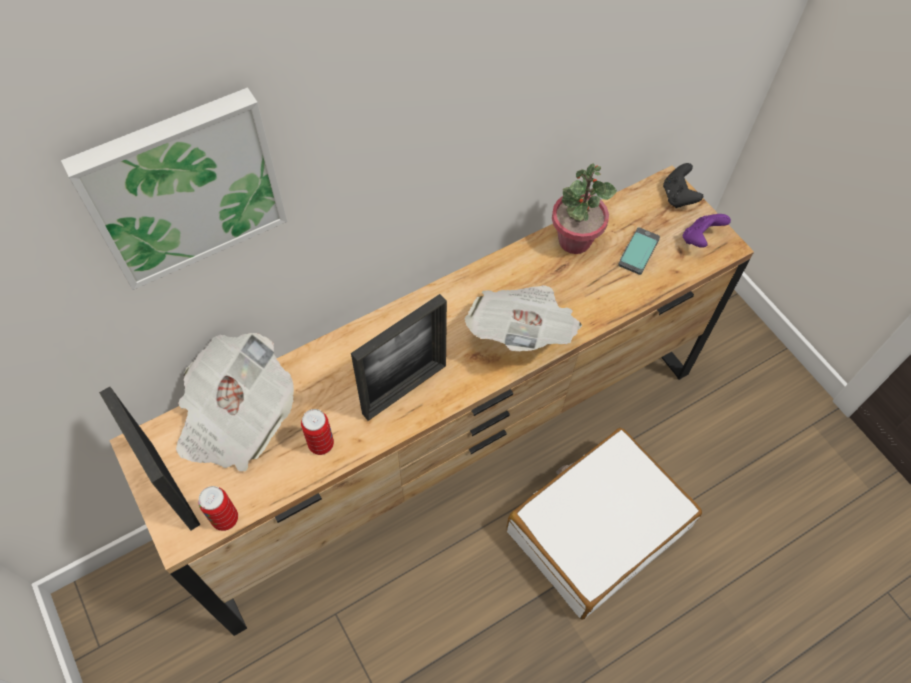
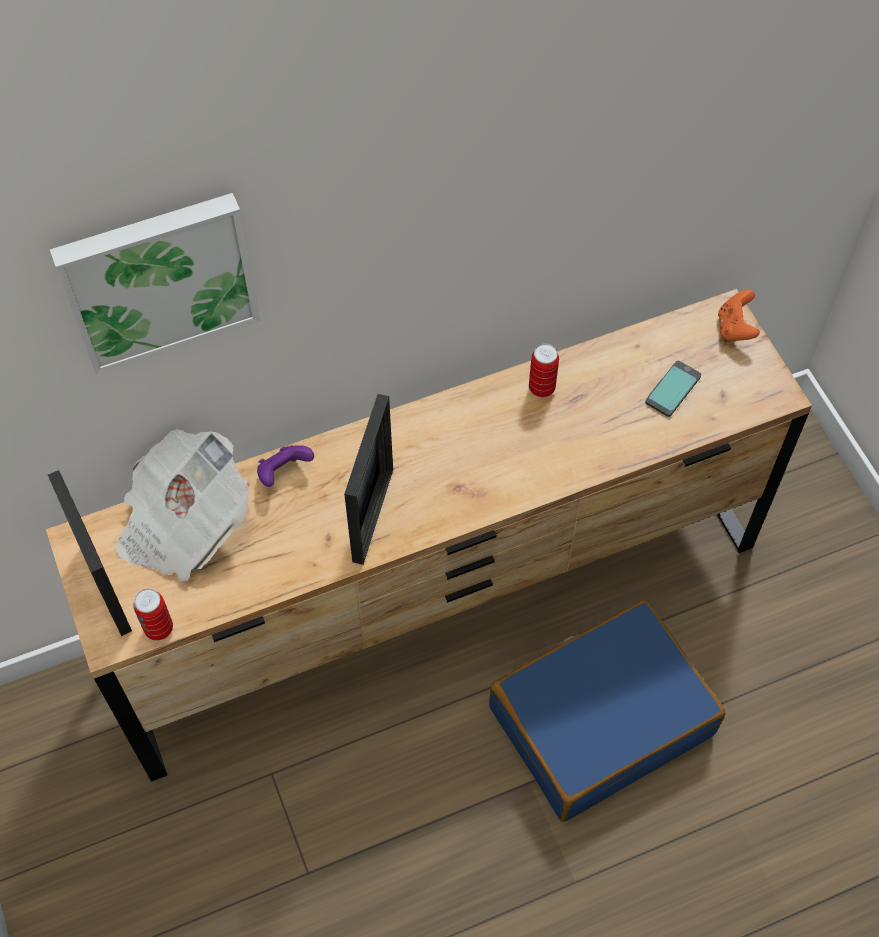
camera: 10 degrees right, 0 degrees up
(321, 444) = (272, 563): can -> can (541, 388)
(404, 389) = (373, 515): picture frame -> picture frame turned 45 degrees counterclockwise
(522, 331) = (517, 466): newspaper -> none
(574, 240) = (599, 367): potted plant -> none
(596, 528) = (600, 719): white suitcase -> blue suitcase
(678, 196) = (735, 328): black game controller -> orange game controller
(700, 239) = (750, 382): purple game controller -> purple game controller (284, 473)

